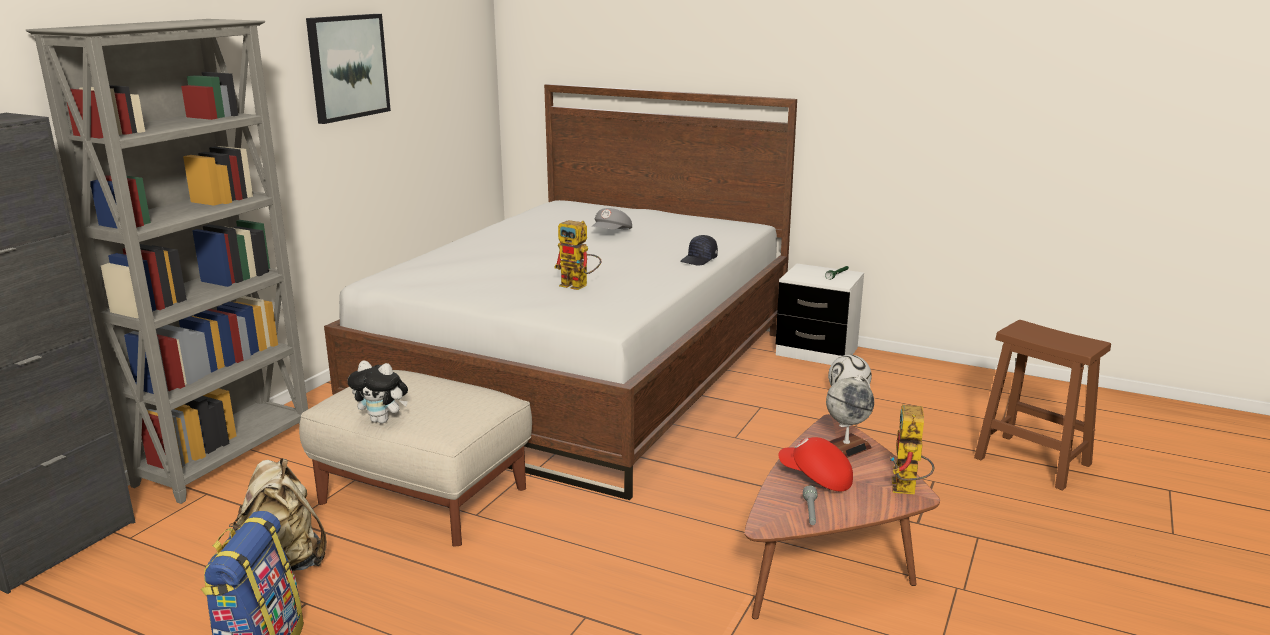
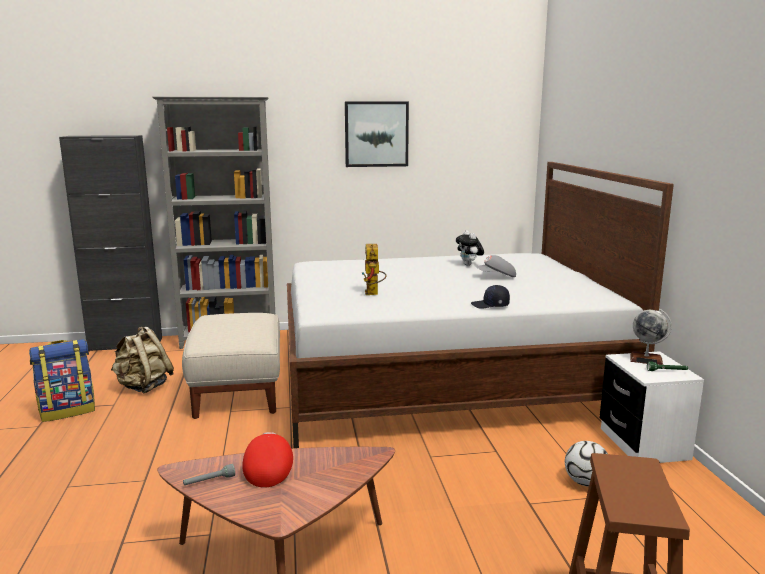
camera: 55 degrees right, 5 degrees down
(383, 420) = (199, 329): plush toy -> plush toy (469, 265)
(846, 447) = (337, 469): globe -> globe (646, 360)
(907, 490) = (284, 515): toy robot -> none

